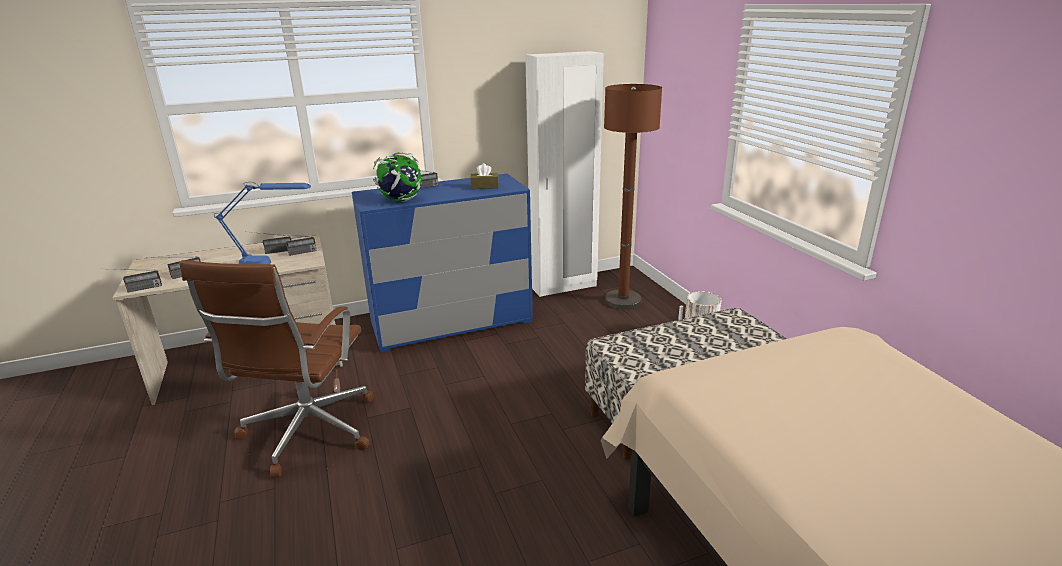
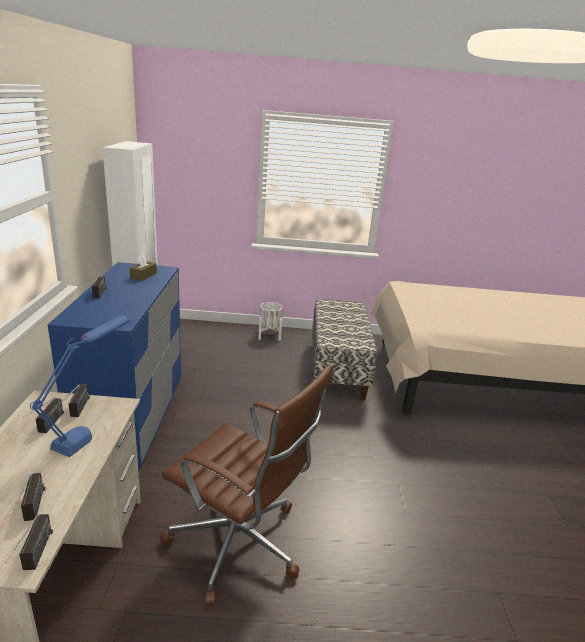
camera: 70 degrees left, 0 degrees up
(401, 200) = (127, 309): globe -> none
(623, 301) = (194, 338): brown floor lamp -> none

